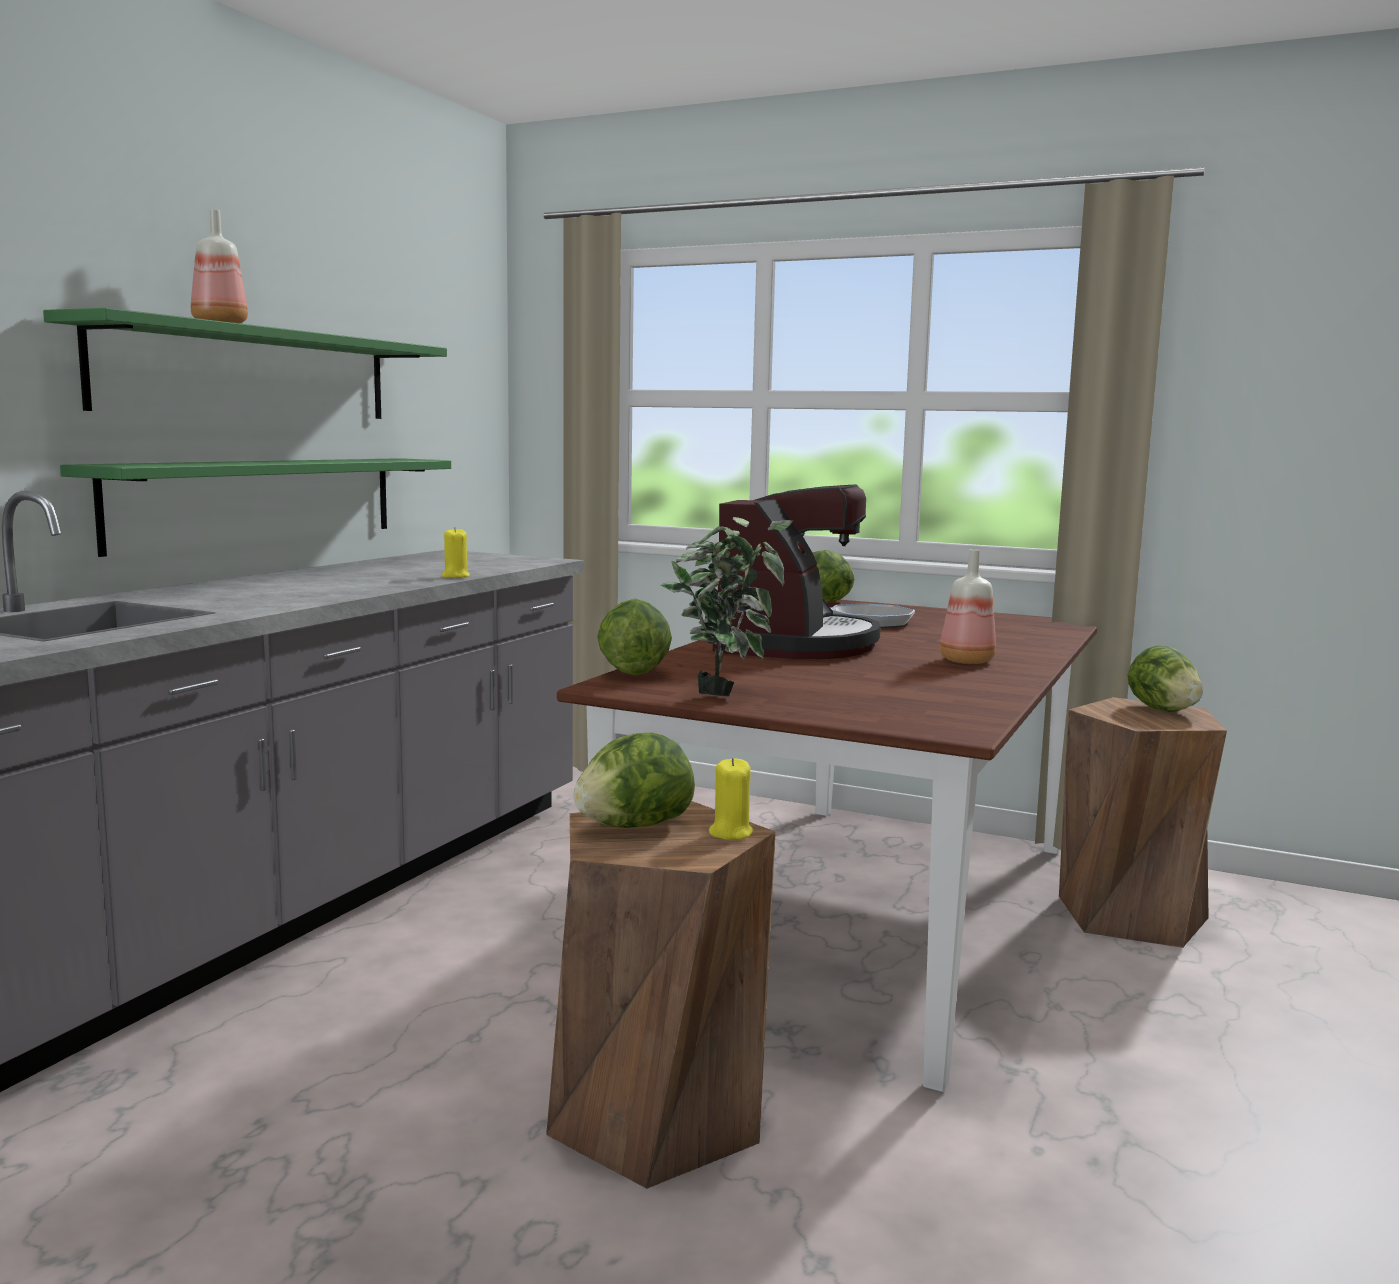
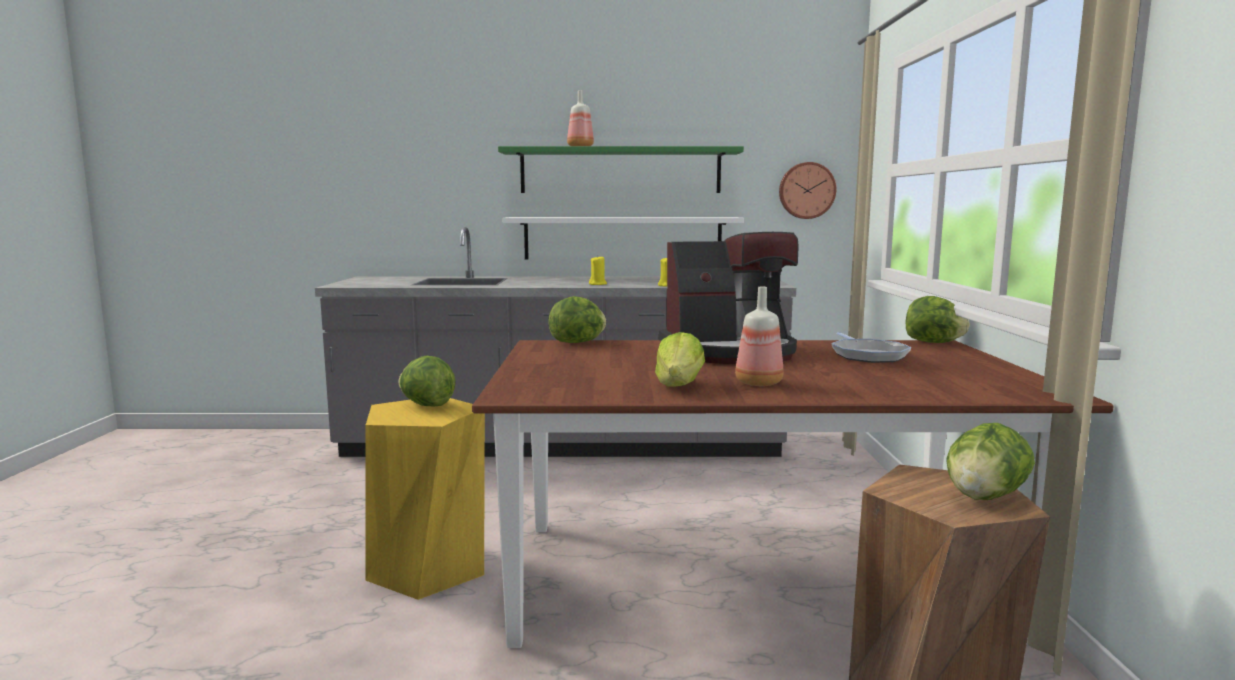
camera: 65 degrees right, 0 degrees up
(260, 501) = (622, 238): green shelf -> white shelf
(466, 417) = (806, 190): none -> wall clock
(655, 1118) = (428, 569): brown stool -> yellow stool
(724, 693) = (548, 357): potted plant -> none
(730, 832) = (430, 419): yellow candle -> yellow candle (598, 284)
(955, 679) = (679, 385): none -> lettuce

